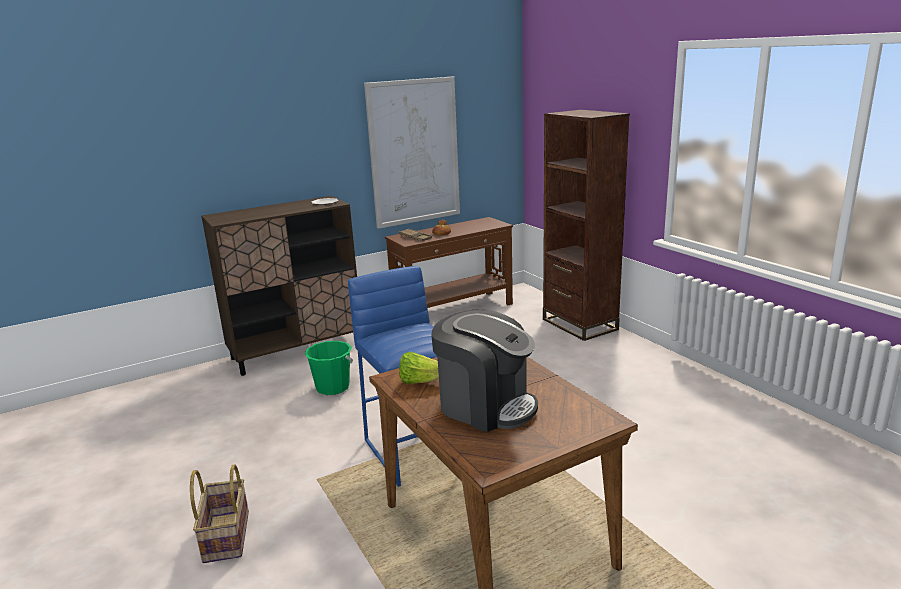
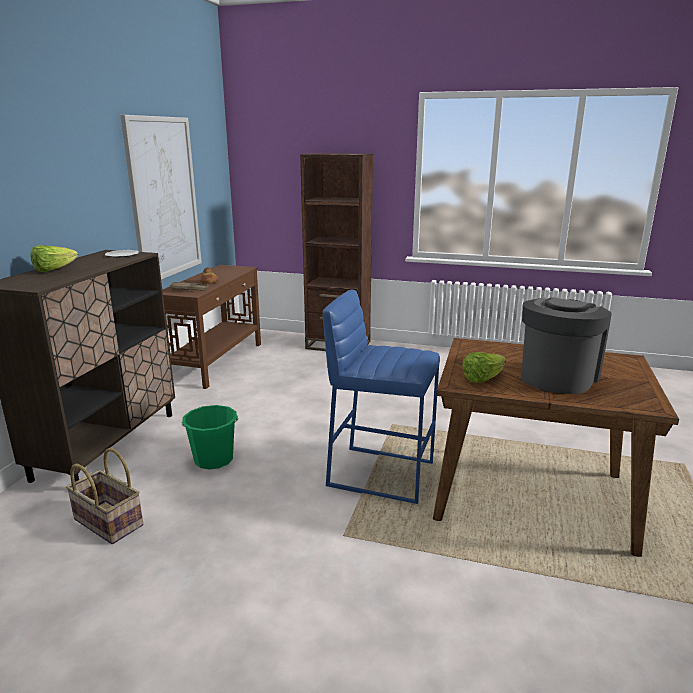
camera: 45 degrees left, 0 degrees up
(225, 536) = (350, 630): basket -> basket (107, 523)
(261, 209) = (54, 270): none -> lettuce
(486, 405) = (557, 376): coffee machine -> coffee machine turned 45 degrees counterclockwise

